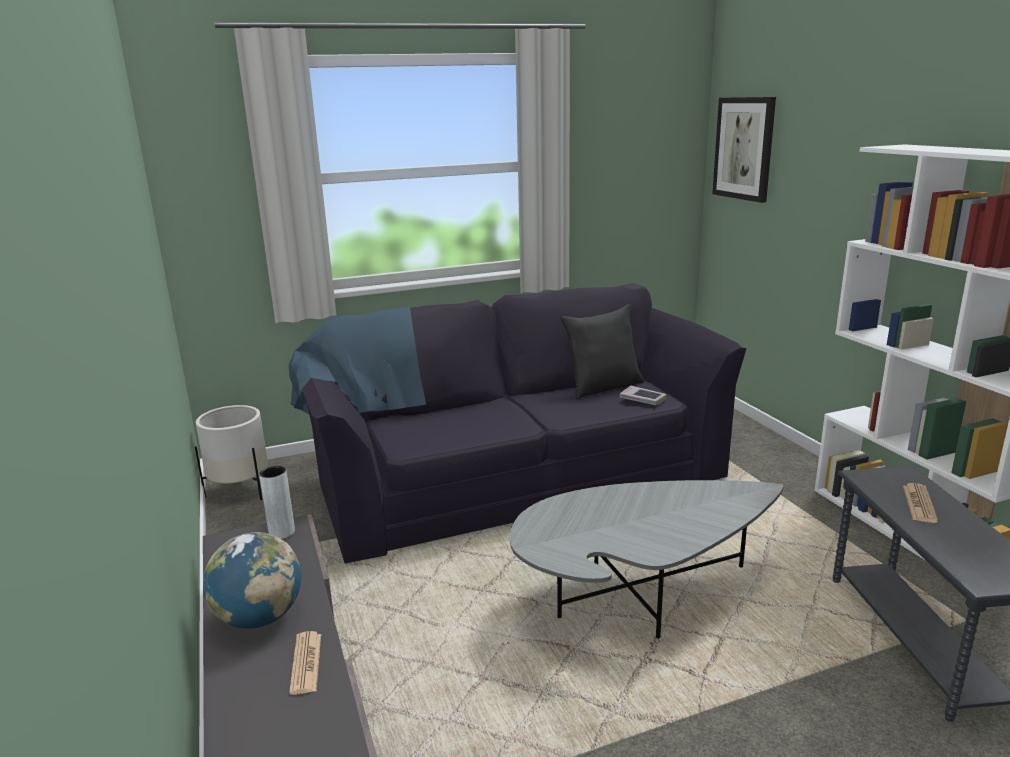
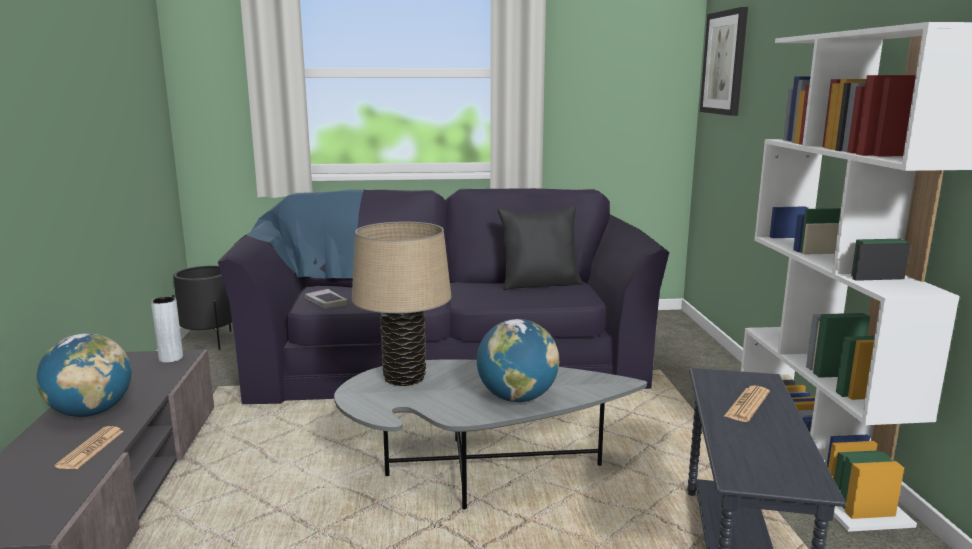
camera: 15 degrees right, 5 degrees down
(240, 490) = (210, 341): white planter -> black planter
(565, 518) = (404, 378): none -> beige table lamp
(642, 399) = (564, 296): book -> book (326, 303)
(689, 523) = (517, 398): none -> globe

